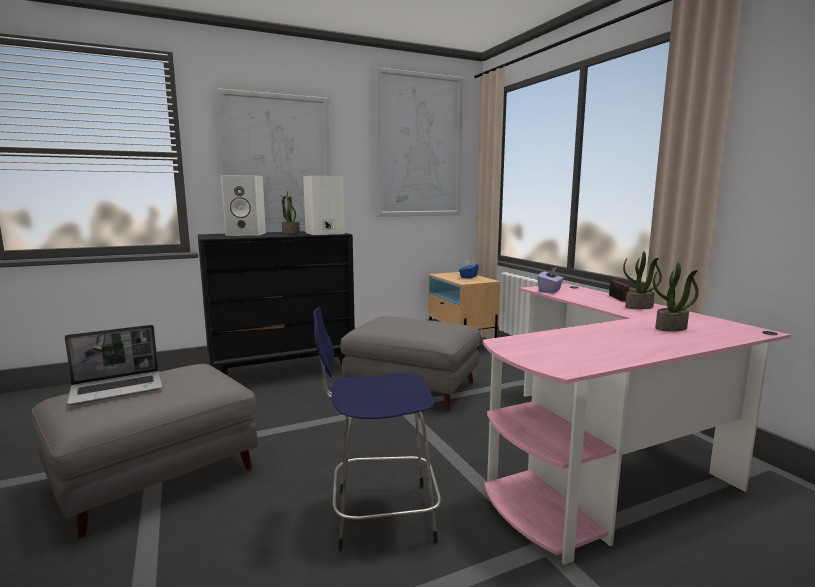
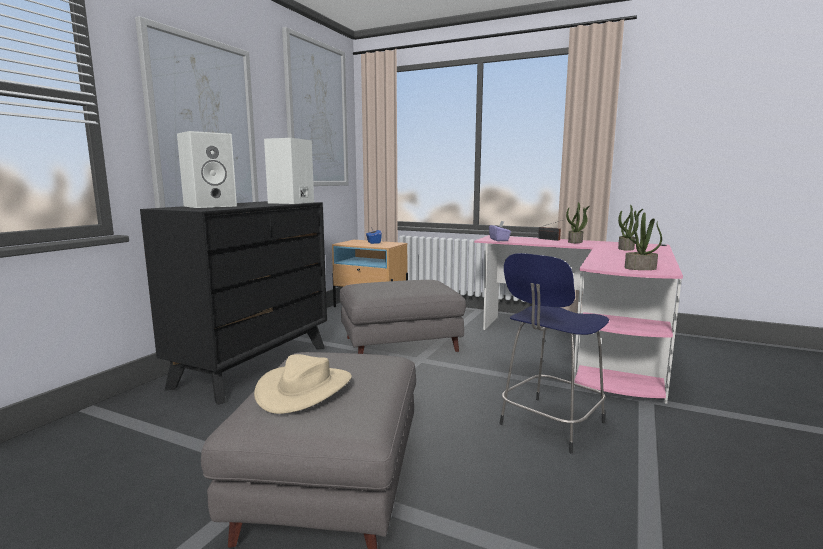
camera: 40 degrees left, 0 degrees up
(118, 389) = (304, 389): laptop -> beige hat
(290, 233) = (251, 203): potted plant -> potted plant (640, 268)

